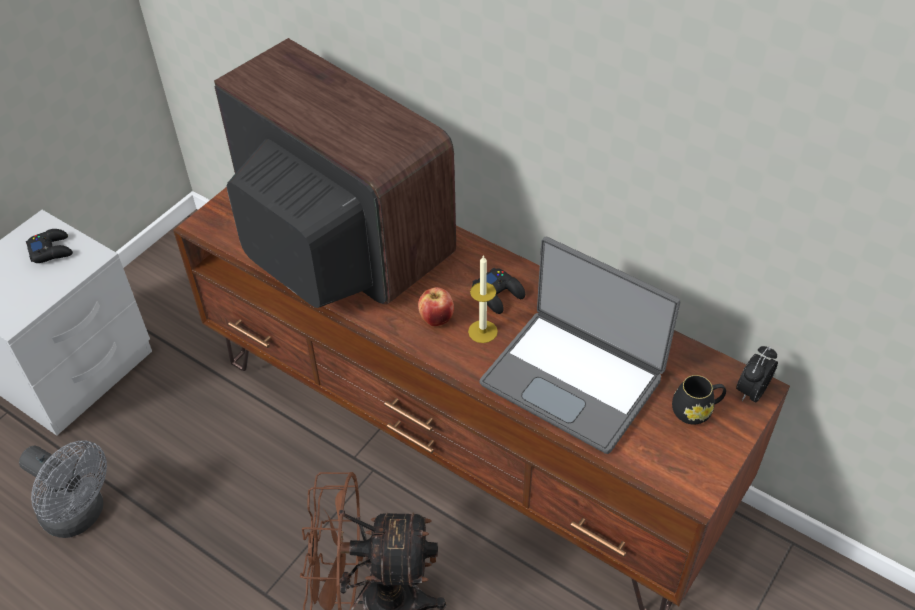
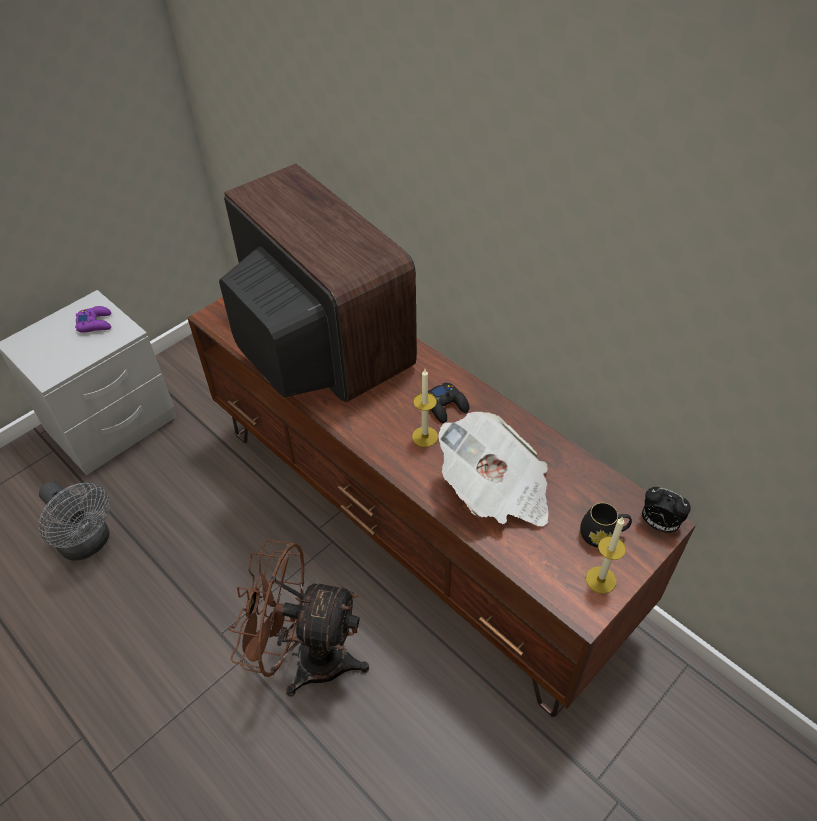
camera: 10 degrees right, 0 degrees up
(51, 250) = (95, 323): black game controller -> purple game controller
(437, 319) = (387, 420): apple -> none
(573, 379) = (496, 490): laptop -> newspaper
(703, 457) = (600, 580): none -> candle
(751, 391) = (658, 524): alarm clock -> alarm clock turned 105 degrees counterclockwise

